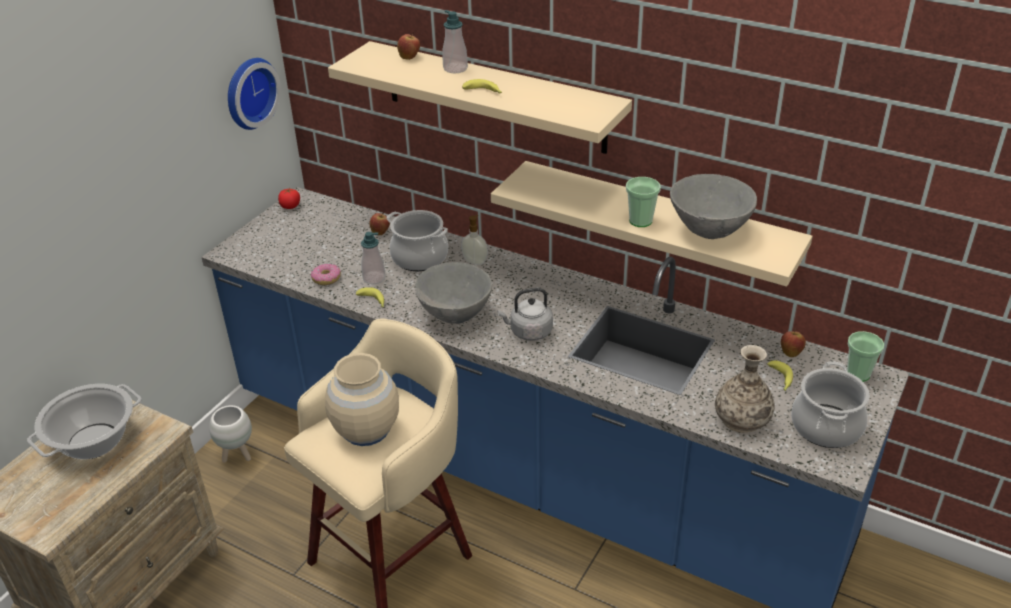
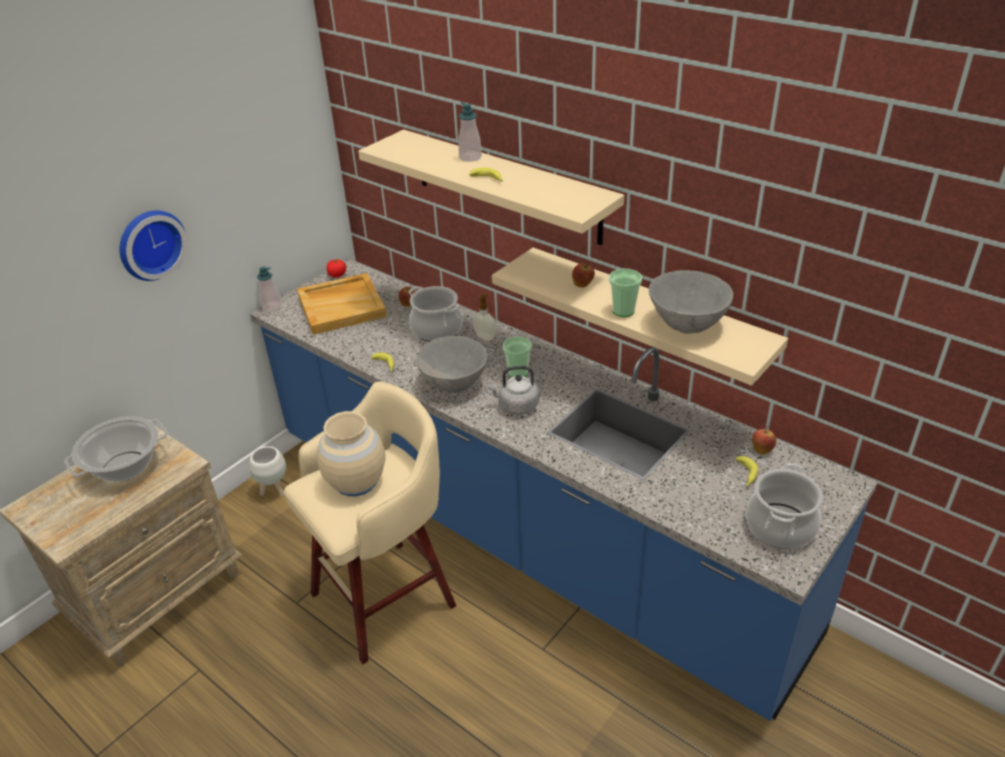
camera: 10 degrees right, 0 degrees up
(248, 92) = (300, 170): wall clock -> wall clock (150, 244)
(306, 240) = (342, 306): none -> beige tray
(326, 278) = (350, 341): donut -> none
(374, 278) = (391, 345): soap dispenser -> soap dispenser (272, 307)
(409, 57) = (433, 145): apple -> apple (583, 285)
(742, 419) = (698, 510): vase -> none
(858, 374) = (824, 477): cup -> cup (518, 373)

